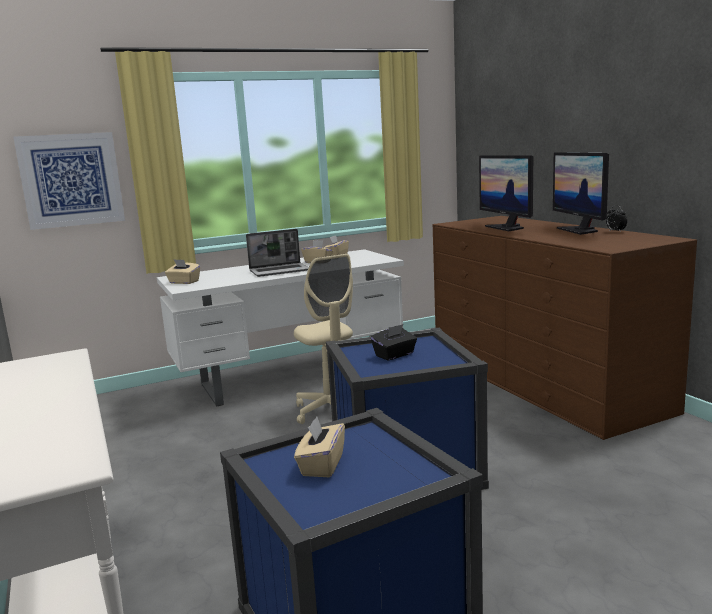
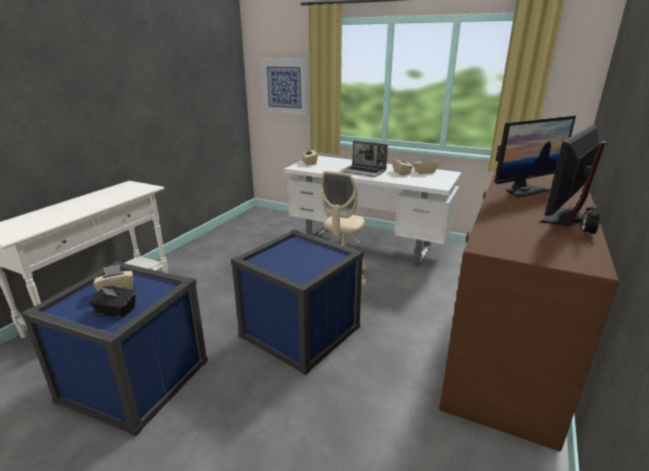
camera: 50 degrees right, 10 degrees up
(395, 355) = (298, 256): black tissue box -> black tissue box (115, 311)
(507, 227) = (524, 190): monitor -> monitor turned 150 degrees counterclockwise

